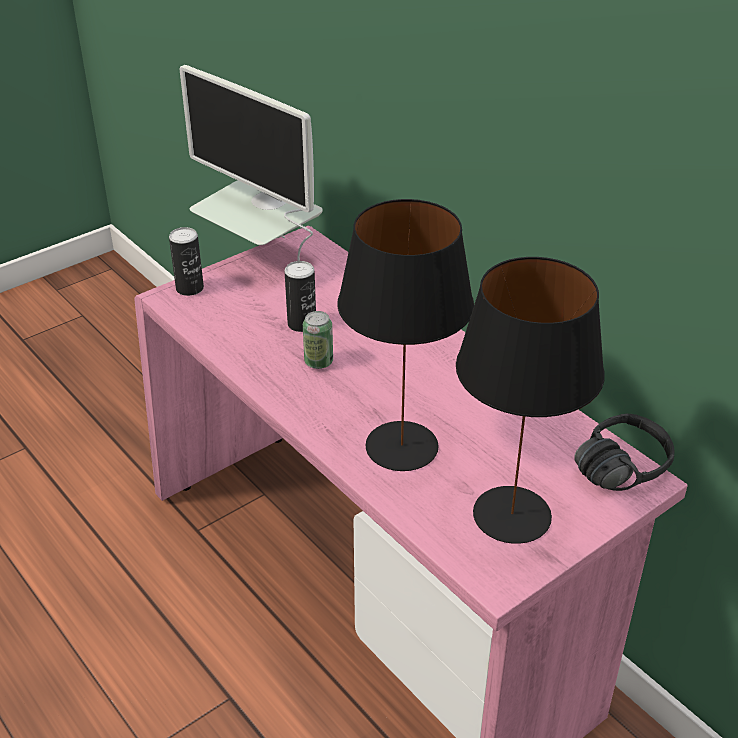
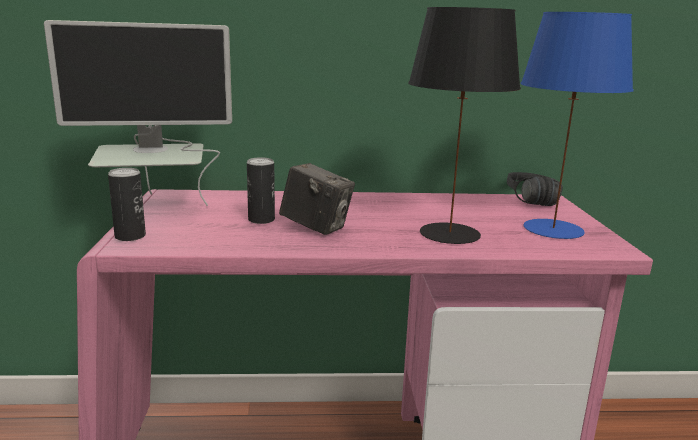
camera: 55 degrees left, 20 degrees down
(318, 362) = (316, 227): can -> camera
(512, 513) = (552, 229): black table lamp -> blue table lamp

